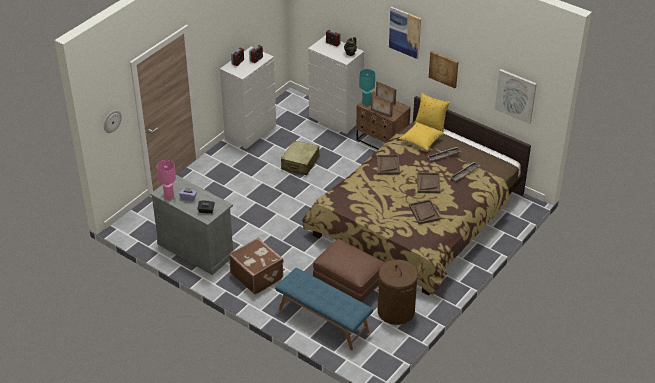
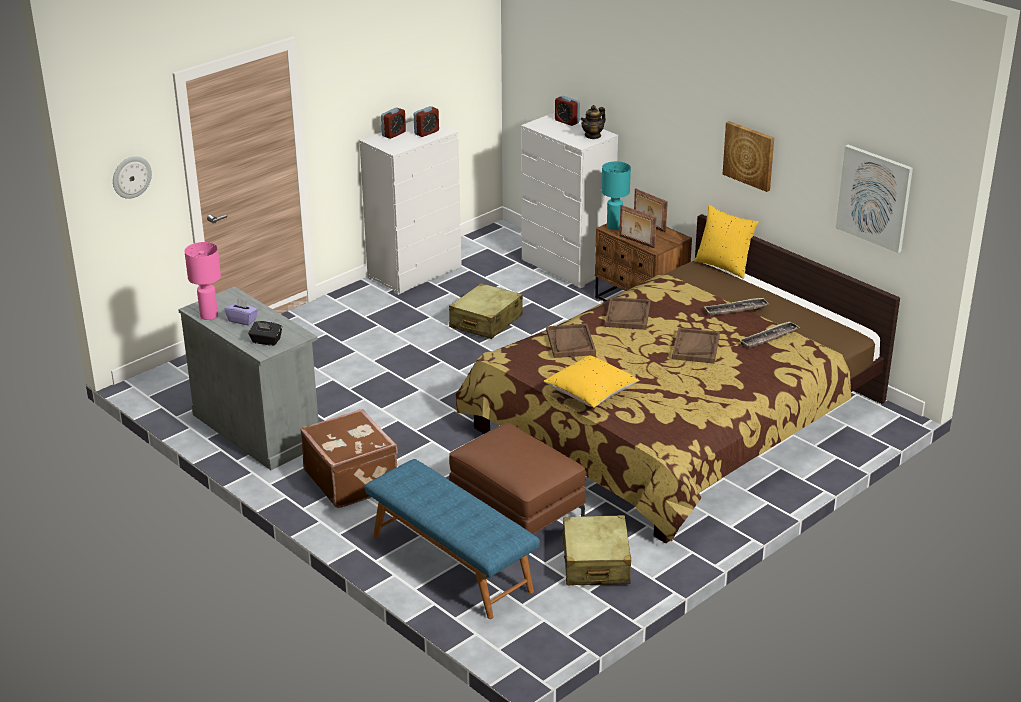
camera: 10 degrees right, 10 degrees down
(396, 311) = (595, 563): brown laundry basket -> beige suitcase
(405, 32) = (685, 90): picture -> none
(421, 141) = (699, 288): yellow pillow -> yellow pillow (591, 393)
(424, 212) = (676, 389): brown tray -> brown tray (570, 342)

